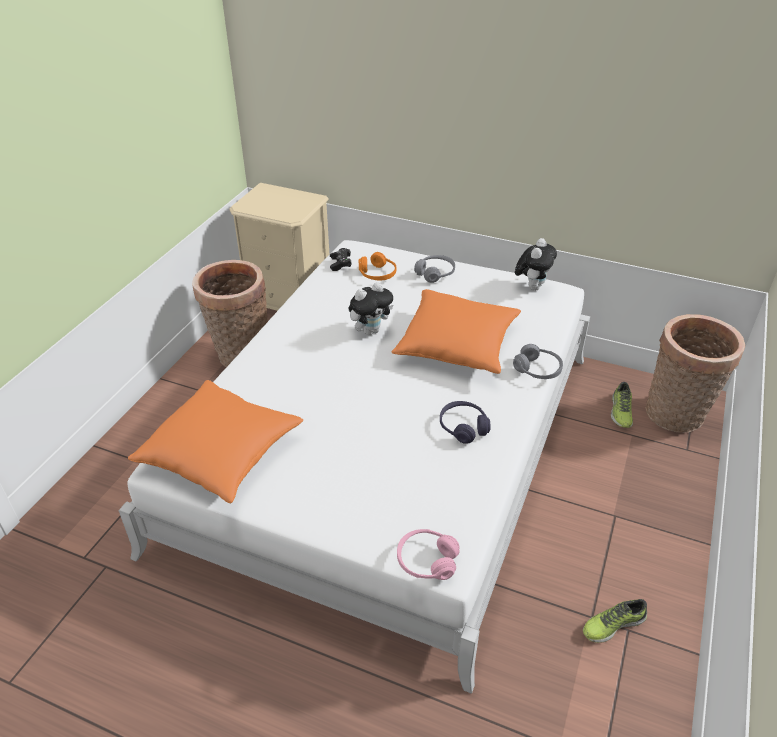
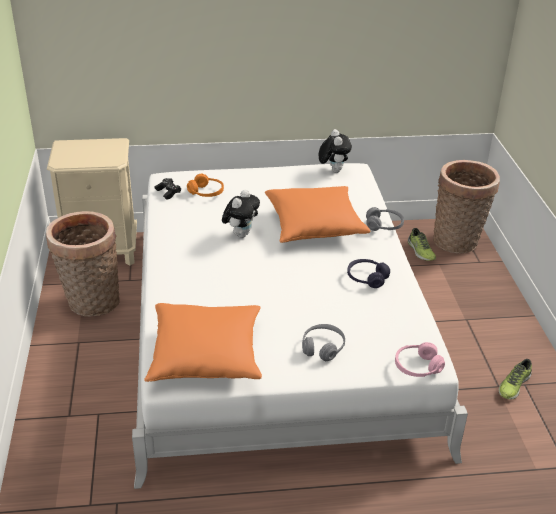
camera: 30 degrees left, 5 degrees down
(435, 273) = (252, 180): grey headphones -> grey headphones (323, 347)

